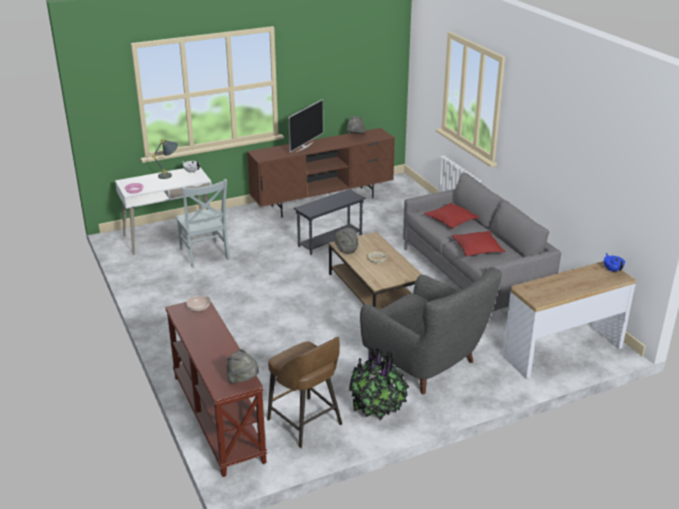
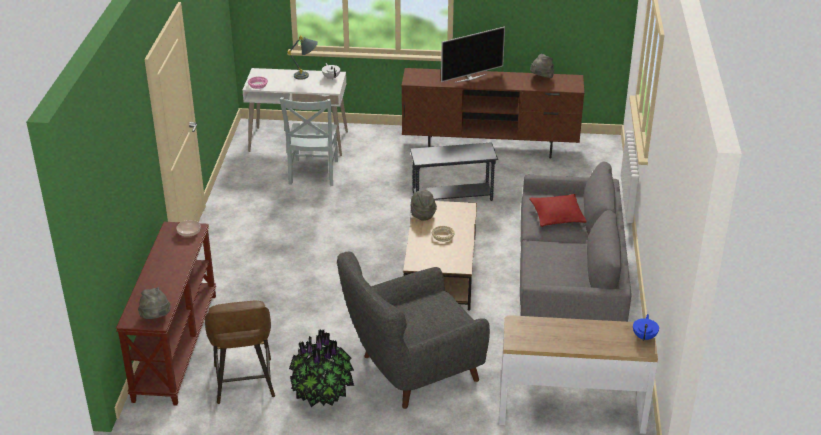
camera: 30 degrees right, 5 degrees up
(426, 365) = (412, 370): grey armchair -> grey armchair turned 75 degrees clockwise
(477, 249) = (548, 260): red pillow -> none

